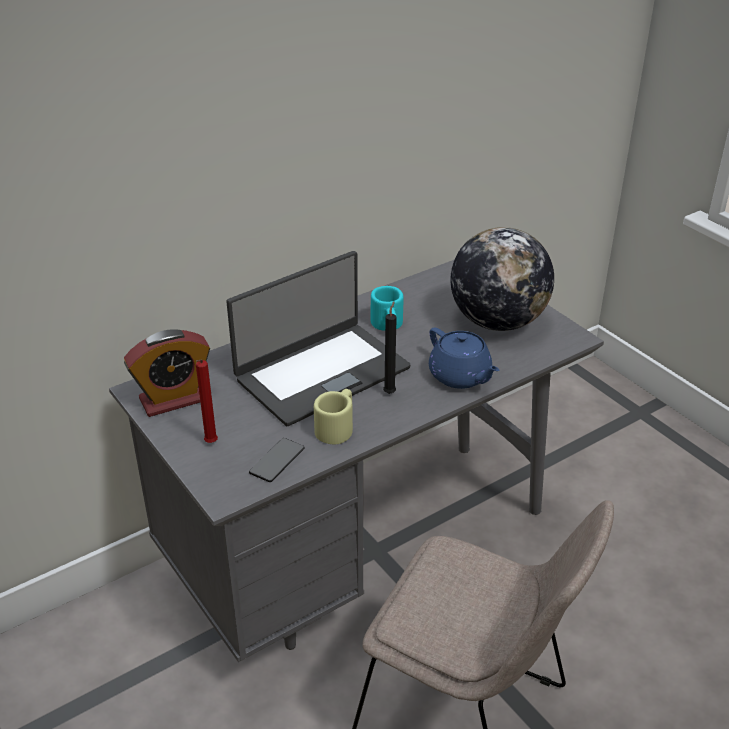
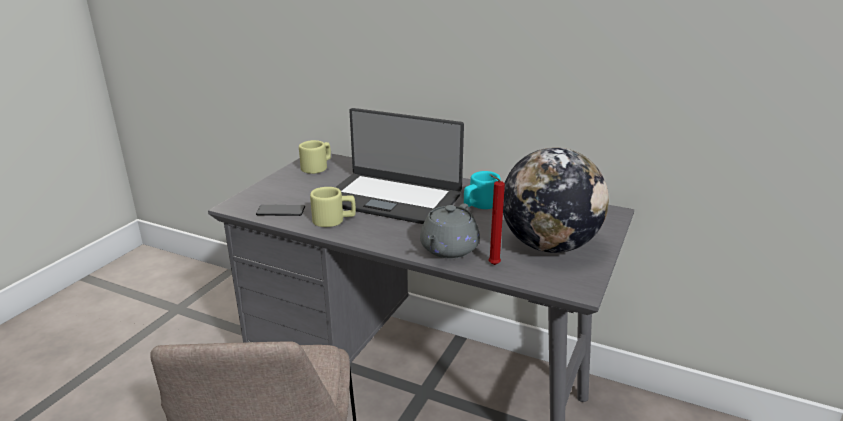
camera: 60 degrees right, 10 degrees down
(174, 399) = (317, 167): alarm clock -> beige mug
(210, 444) = (282, 188): red candle -> red candle (492, 265)
(390, 392) = (396, 227): black candle -> none
(460, 376) = (448, 249): blue teapot -> grey teapot

